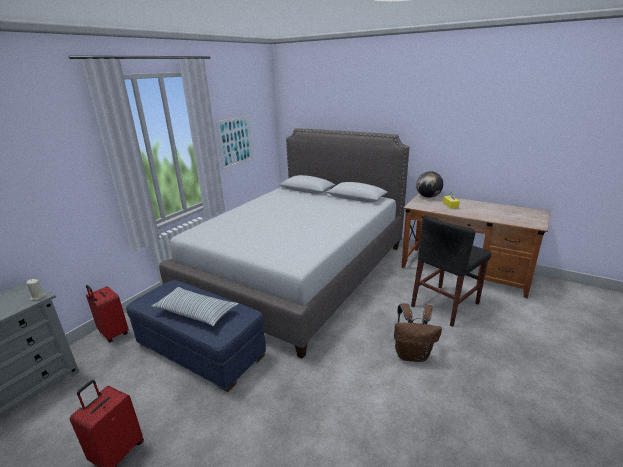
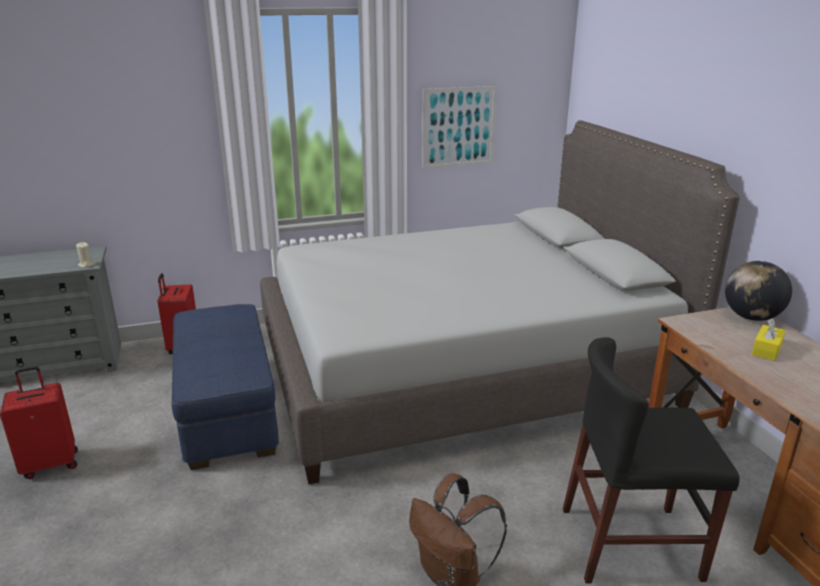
camera: 40 degrees right, 0 degrees up
(196, 312) = (211, 350): pillow -> none

